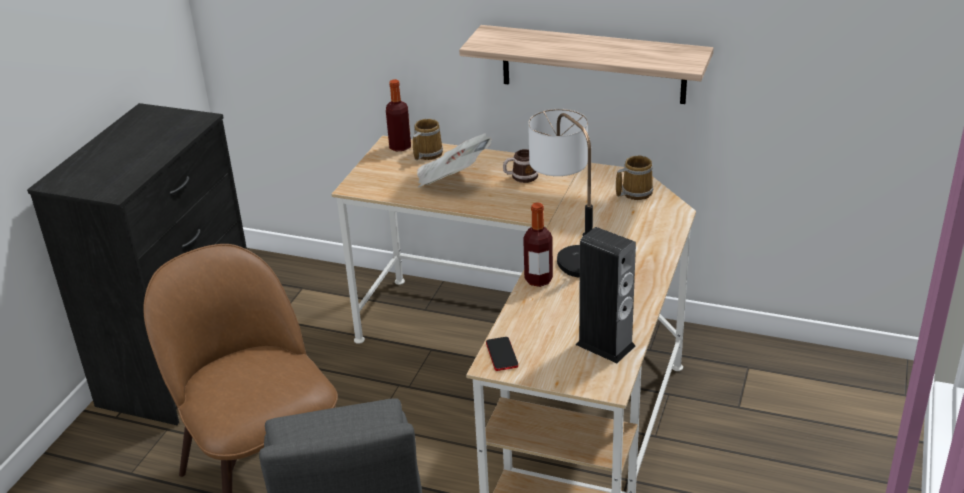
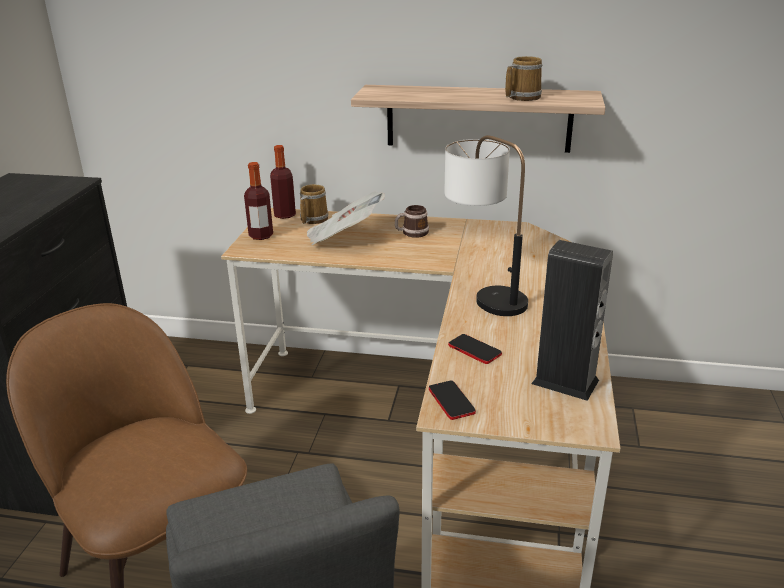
camera: 10 degrees left, 5 degrees down
(538, 280) = (464, 321): bottle -> bottle (261, 236)
(538, 309) = (474, 350): none -> phone
(634, 192) = (527, 240): mug -> mug (522, 97)

